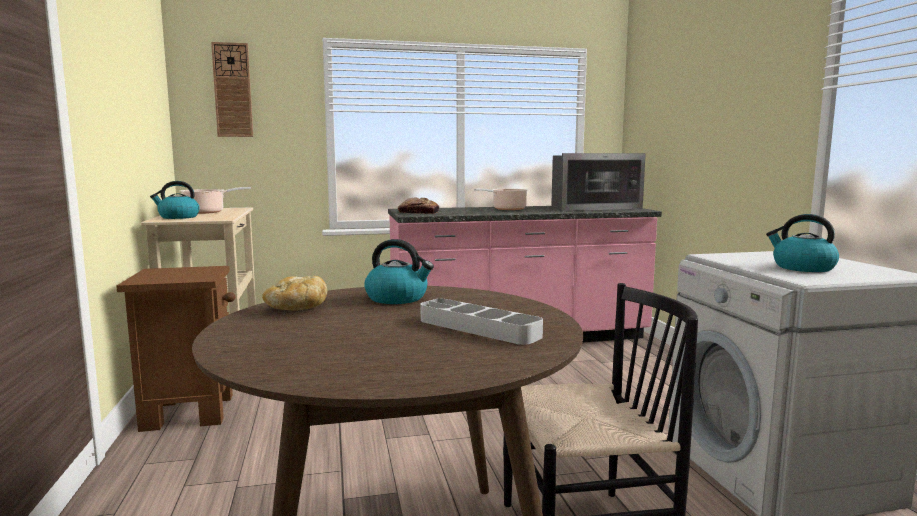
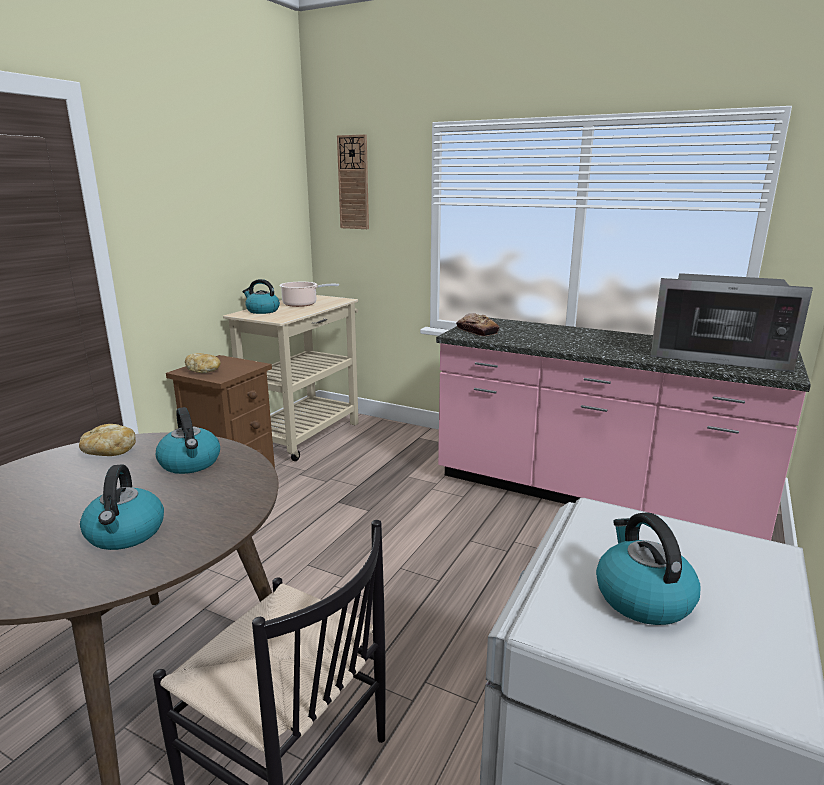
camera: 40 degrees right, 10 degrees up
(166, 278) = (204, 371): none -> bread
(478, 328) = (126, 534): grey tray -> kettle
(507, 209) = (595, 339): cooking pot -> none

